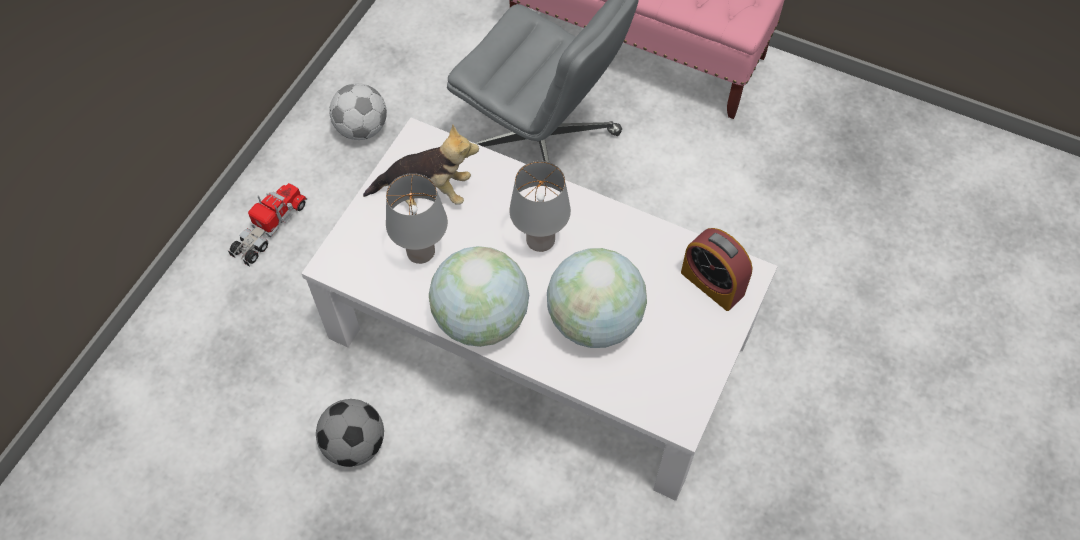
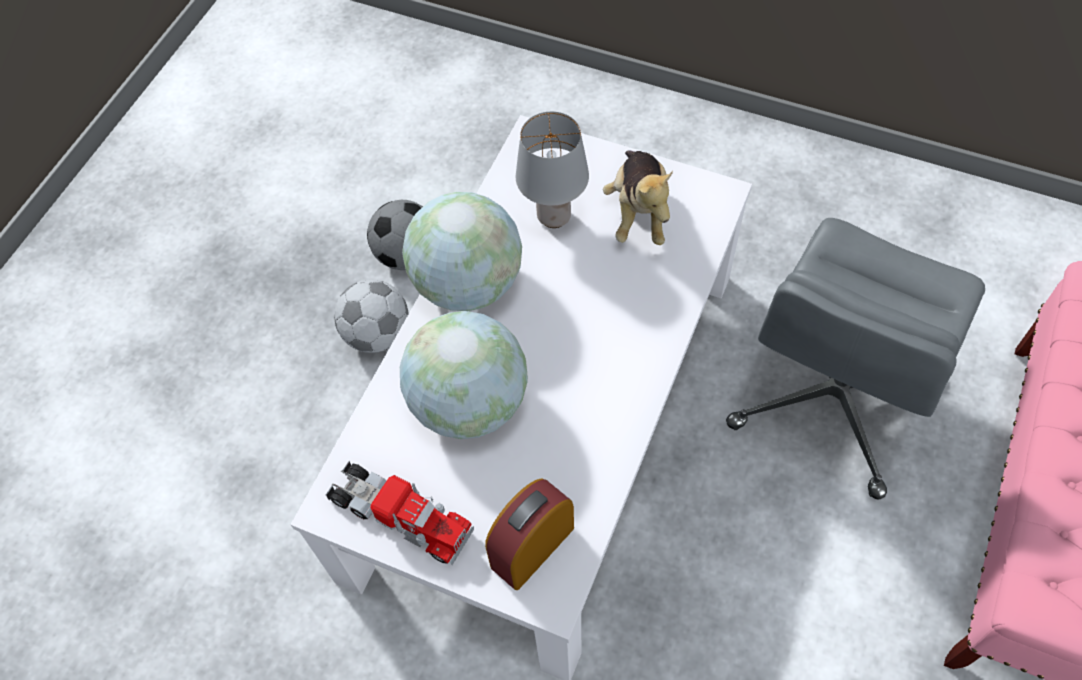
camera: 90 degrees right, 0 degrees up
(269, 229) = (658, 142): toy truck -> toy truck (400, 516)
(361, 129) = (813, 204): football -> football (378, 334)
(540, 242) = (580, 336): grey table lamp -> none

